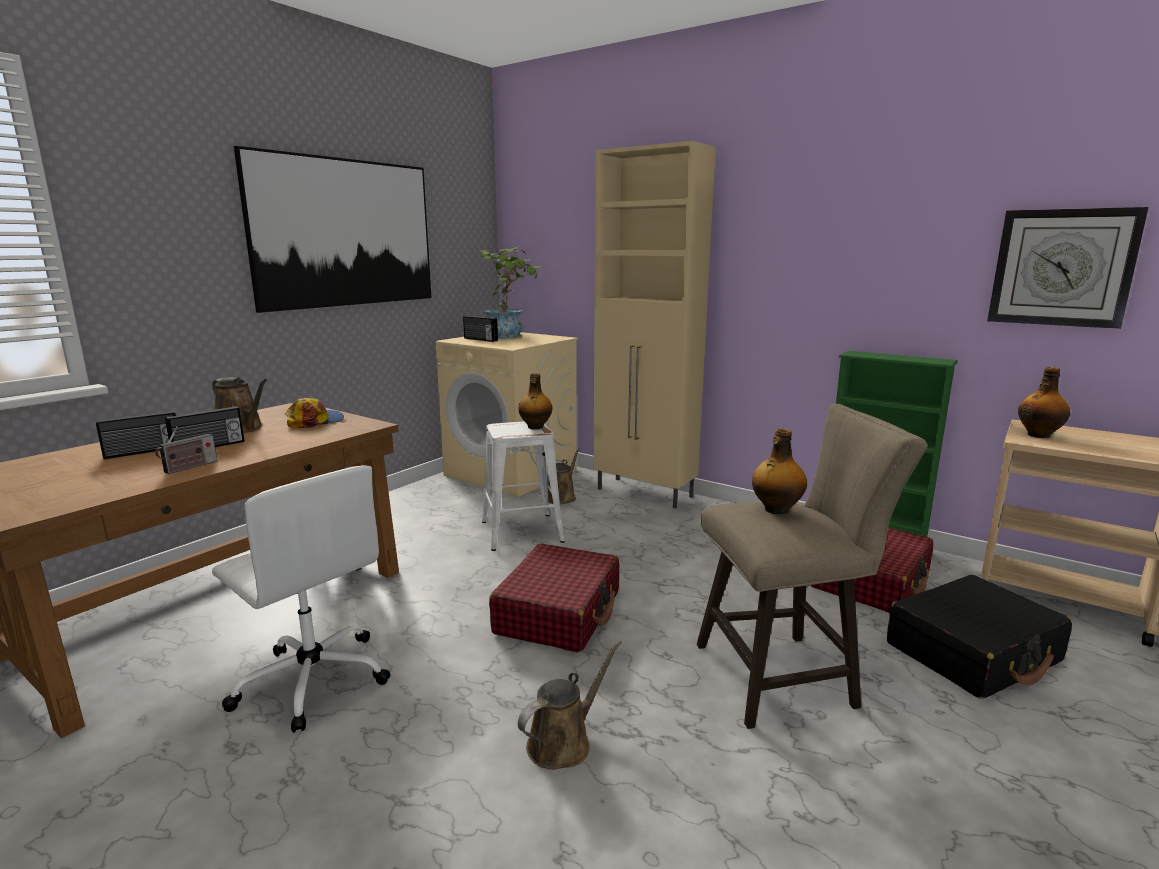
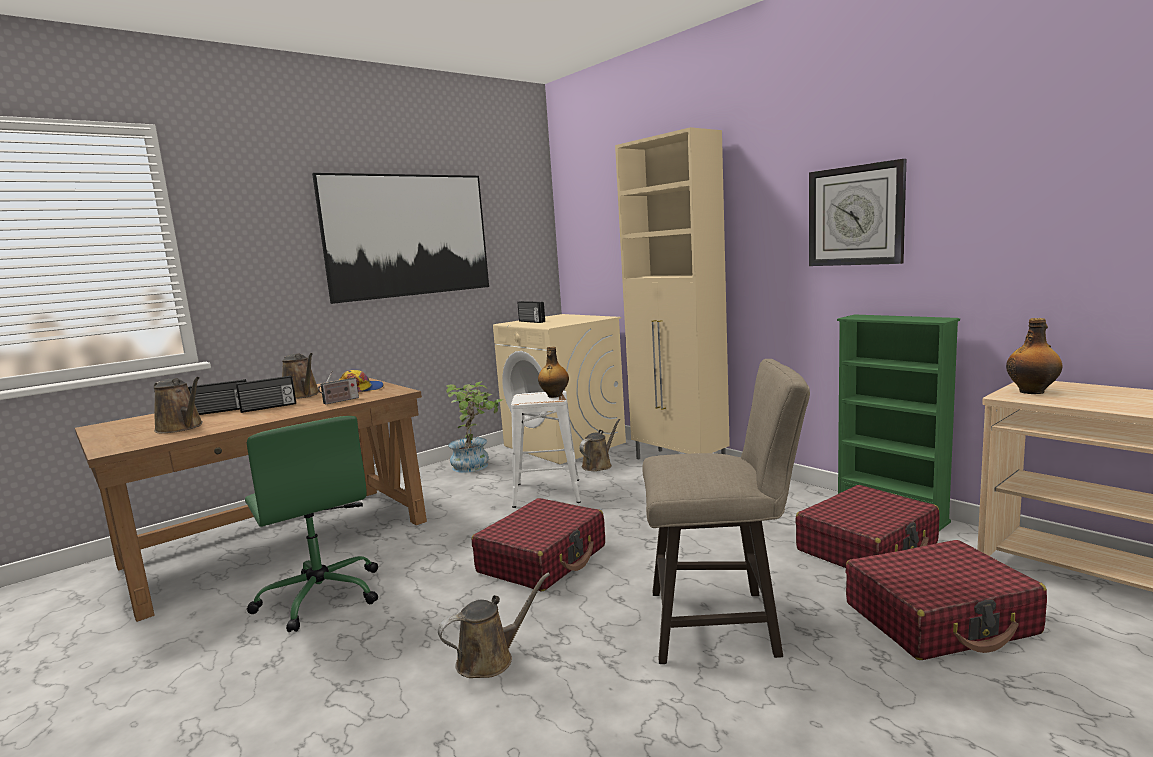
camera: 15 degrees right, 5 degrees down
(102, 478) = (181, 427): none -> brown watering can
(189, 467) = (243, 421): radio -> radio (339, 401)
(312, 679) = (321, 596): white office chair -> green office chair
(509, 335) = (561, 317): potted plant -> potted plant (476, 465)
(775, 510) = (698, 458): bottle -> none
(973, 652) = (940, 619): black suitcase -> red suitcase
(1062, 268) = (1057, 214): wall clock -> wall clock (855, 216)

